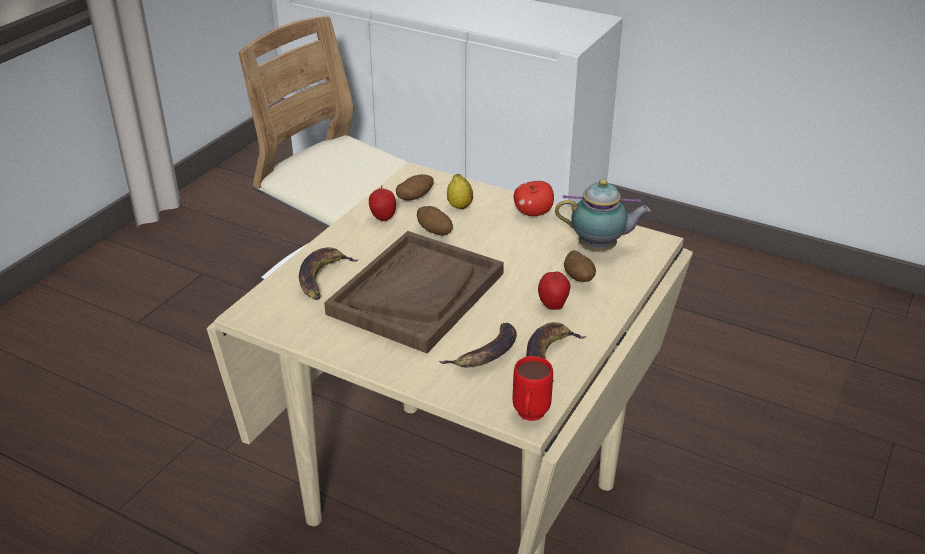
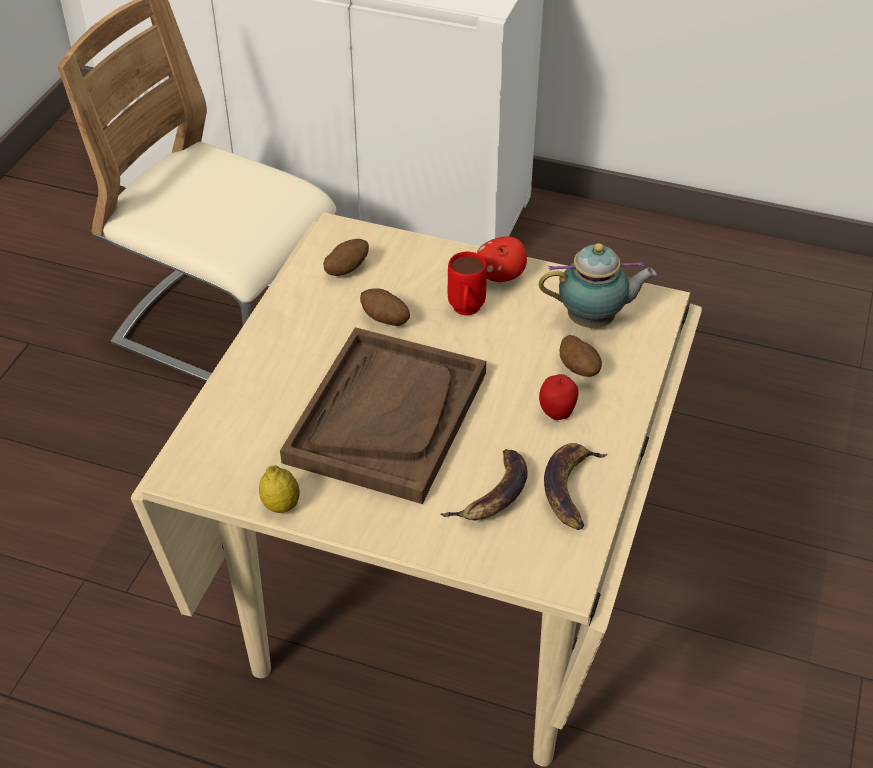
camera: 10 degrees left, 10 degrees up
(323, 277) = (263, 407): banana -> none
(383, 218) = (314, 307): apple -> none
(460, 206) = (407, 276): lemon -> lemon (281, 505)
(529, 417) = (566, 578): red mug -> red mug (465, 312)

